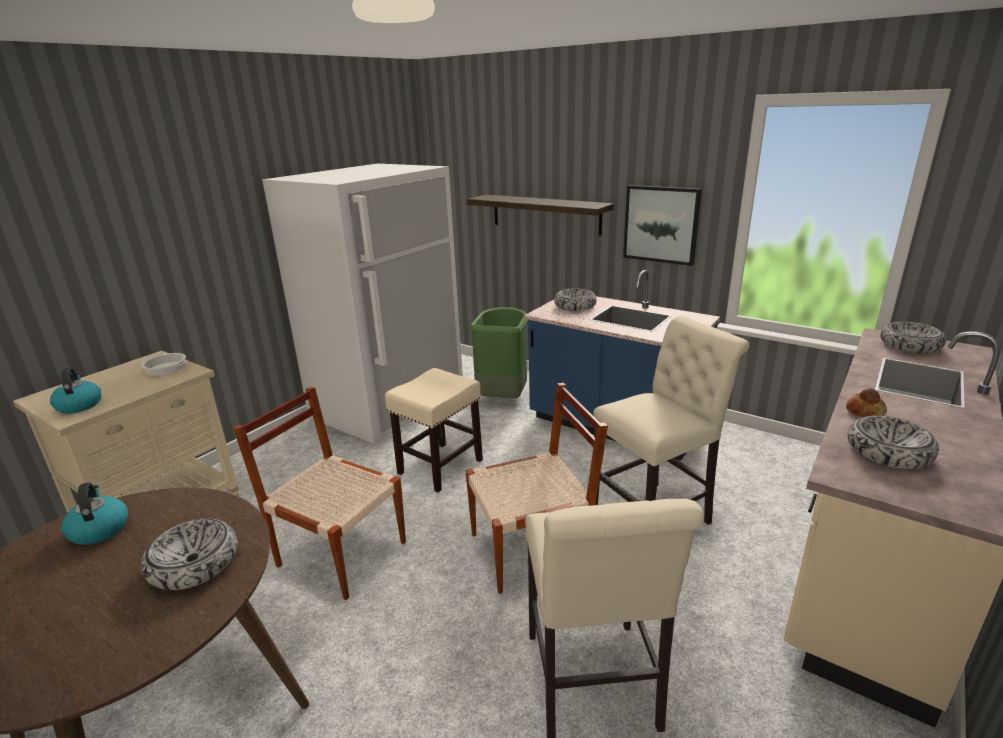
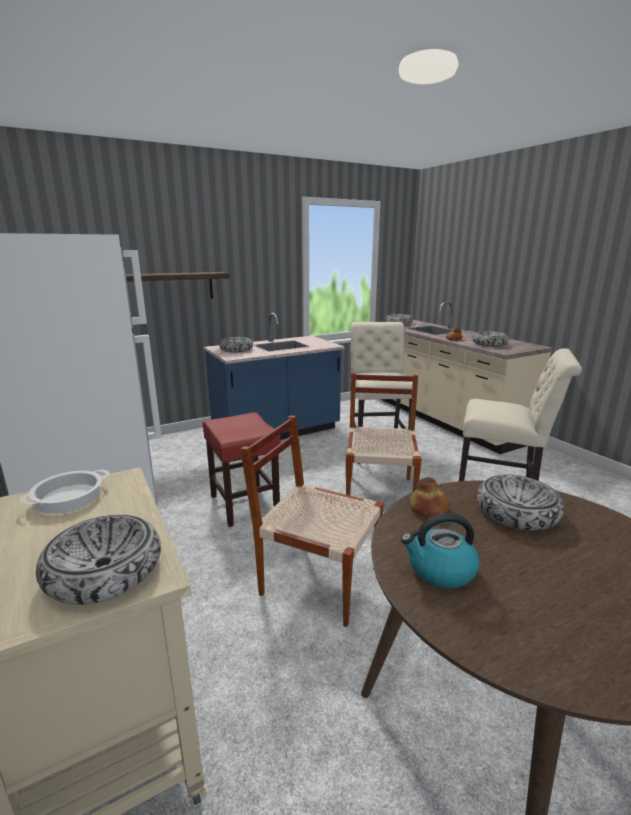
camera: 65 degrees left, 5 degrees down
(79, 405) = (104, 571): kettle -> bowl
(201, 509) = (429, 508): none -> bread
(340, 552) = (317, 580): chair -> chair turned 60 degrees clockwise
(440, 467) = (245, 504): beige stool -> red stool
(503, 397) = (179, 455): green trash can -> none
(661, 224) = (256, 283): picture -> none

